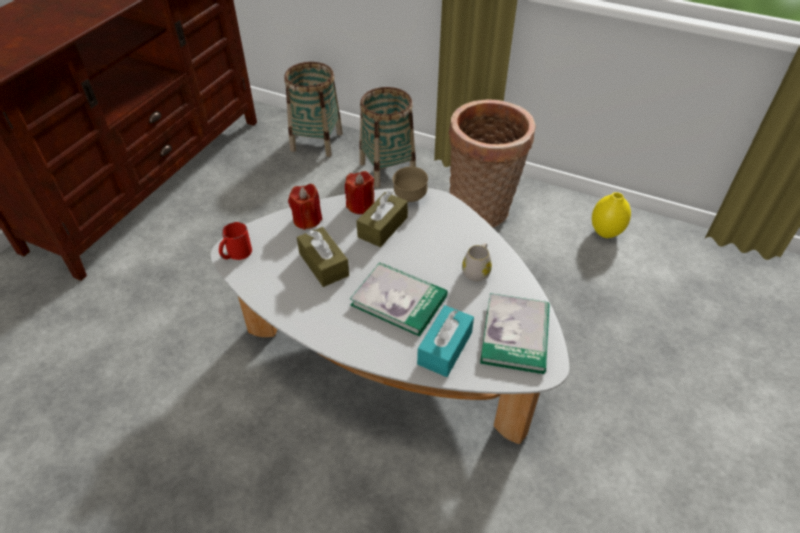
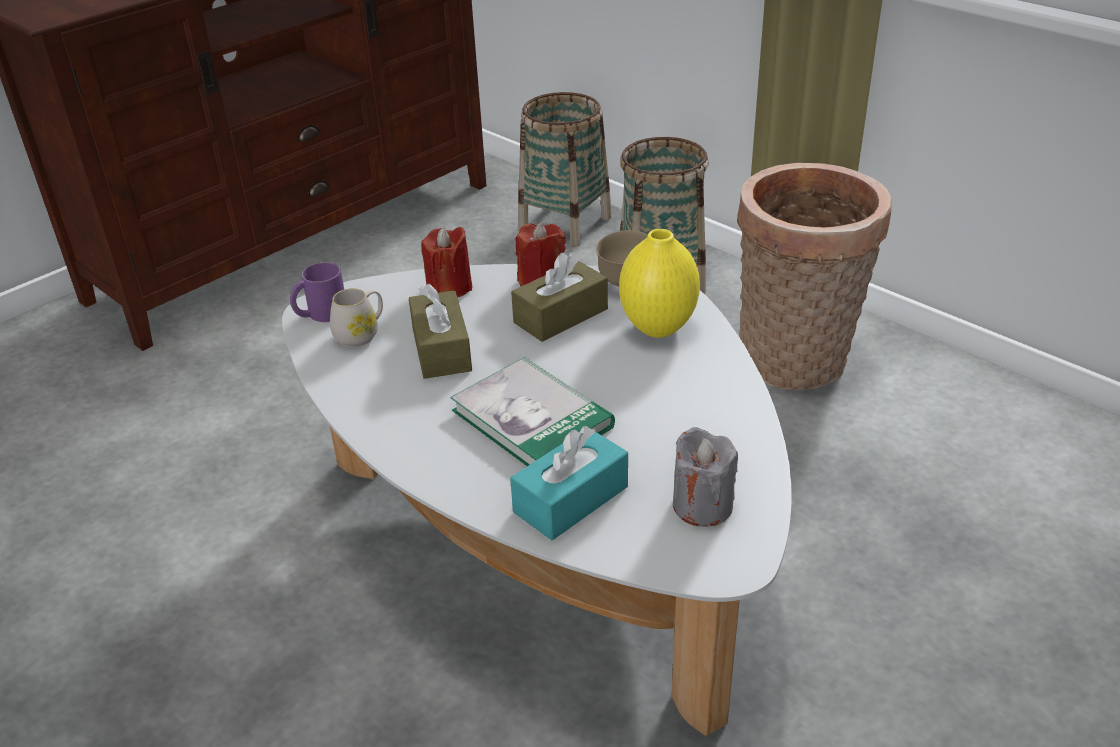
camera: 20 degrees right, 10 degrees down
(236, 254) = (320, 314): red mug -> purple mug
(477, 270) = (685, 401): white mug -> white mug (361, 334)
(515, 335) = (702, 505): book -> grey candle
(605, 233) = (1015, 435): yellow vase -> yellow vase (657, 328)

